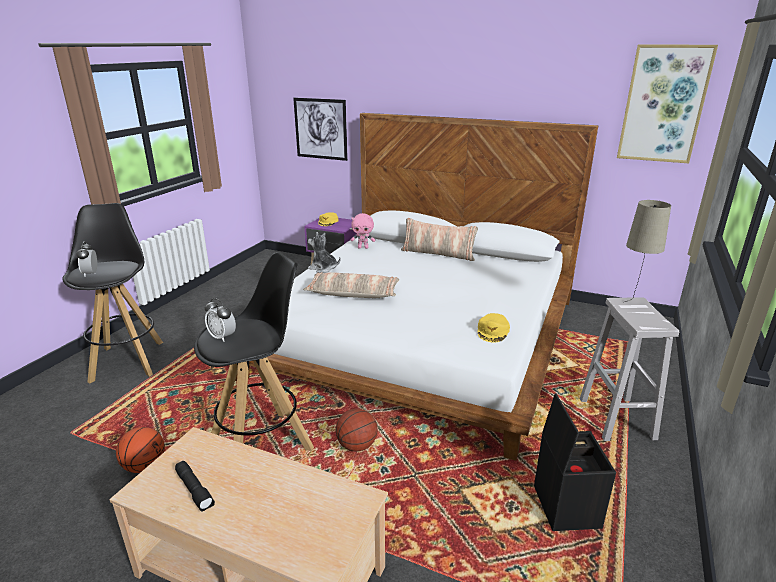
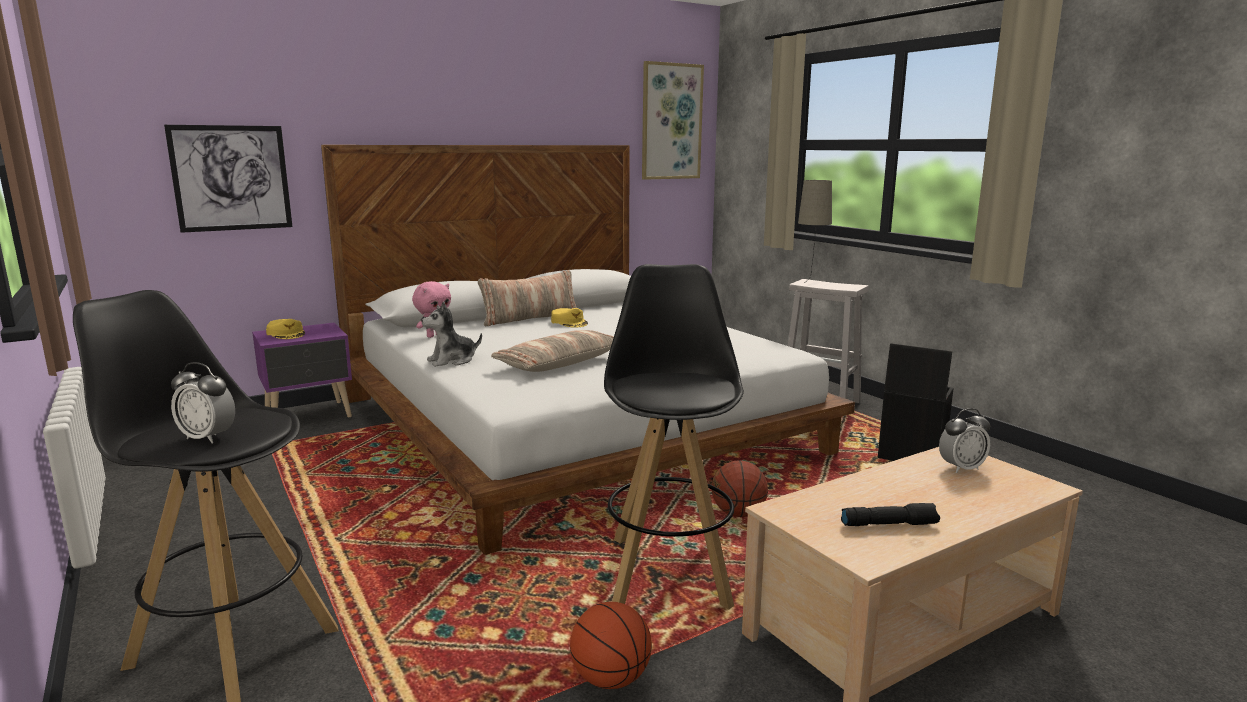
camera: 55 degrees left, 10 degrees down
(222, 337) = (665, 390): alarm clock -> alarm clock (961, 468)
(493, 331) = (744, 342): yellow cap -> yellow cap (569, 322)

